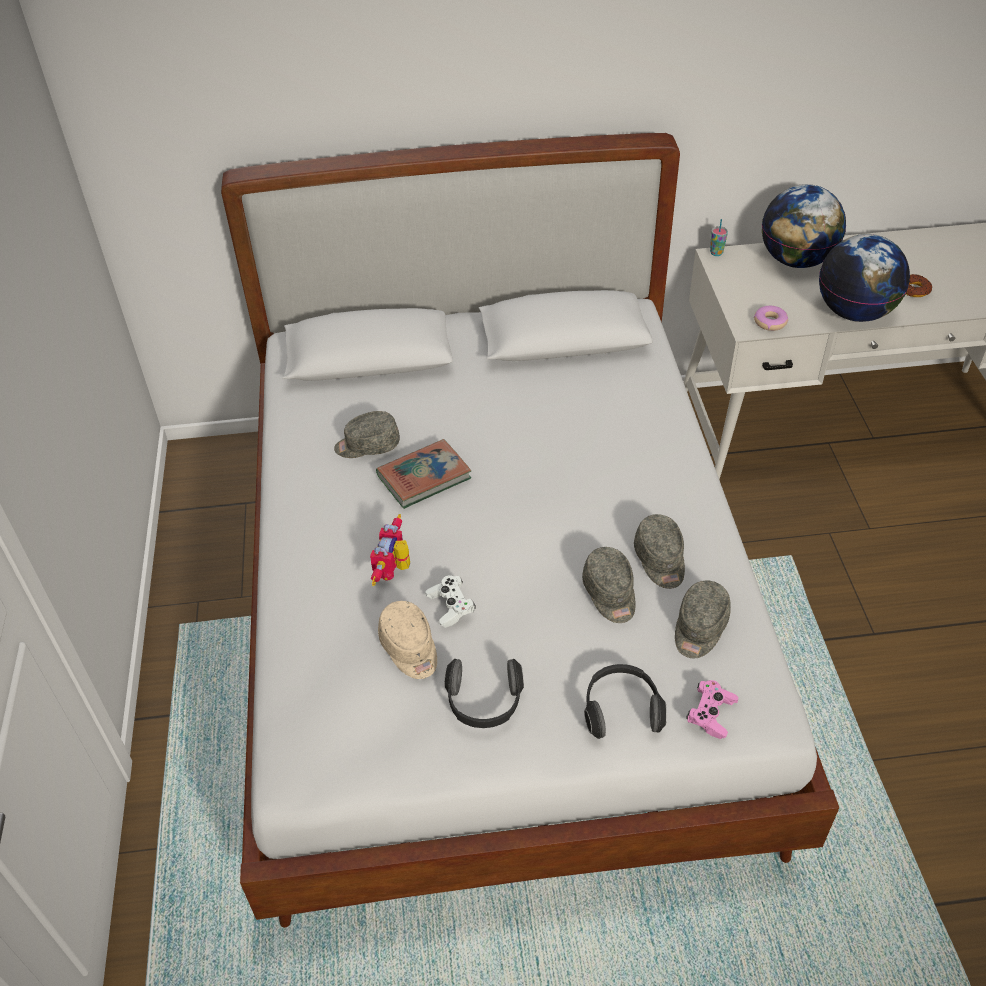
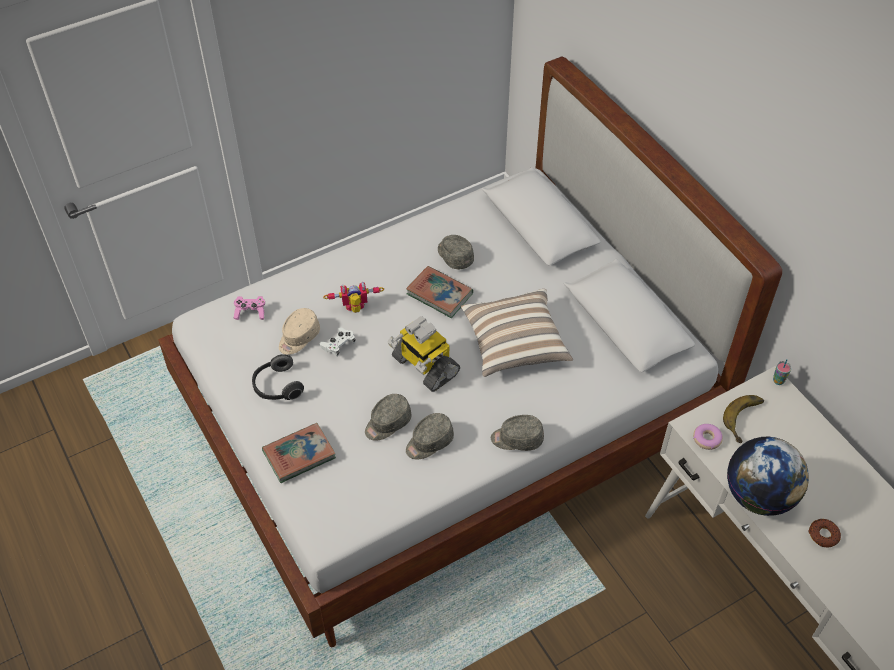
camera: 65 degrees right, 5 degrees up
(535, 528) = (424, 366): none -> toy robot
(544, 436) = (514, 344): none -> pillow
(621, 709) = (299, 455): headphones -> book
(699, 628) = (380, 479): grey cap -> grey cap (517, 439)
(711, 714) = (314, 502): pink game controller -> pink game controller (250, 312)
(757, 288) = (747, 420): none -> banana
(795, 260) = (806, 439): globe -> none

